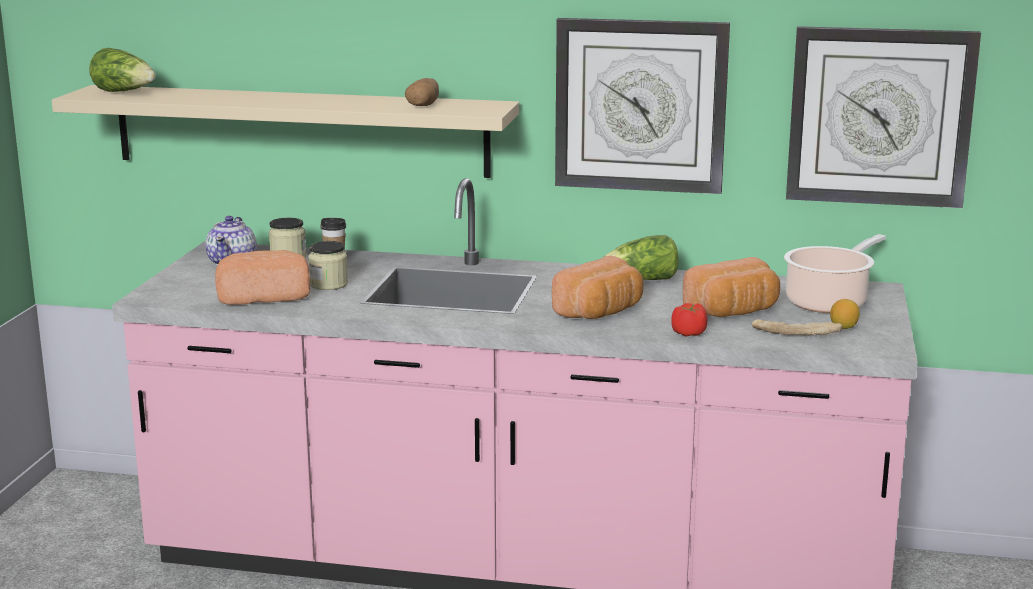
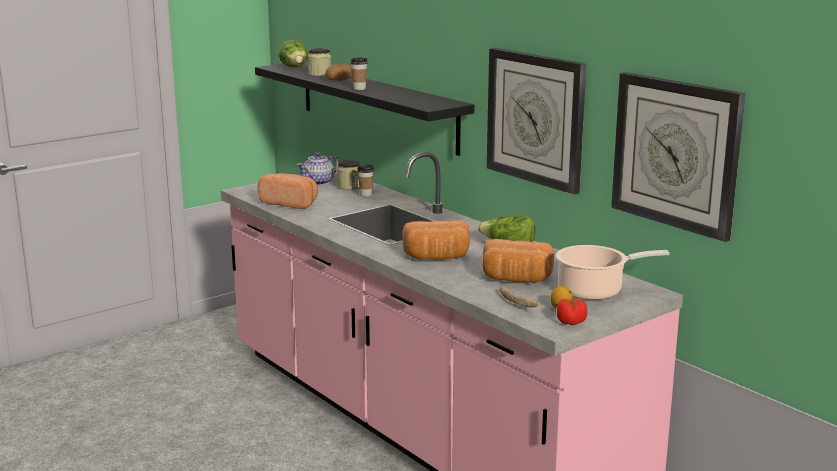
camera: 40 degrees right, 0 degrees up
(300, 130) = (376, 106): beige shelf -> black shelf
(316, 104) = (359, 88): none -> cup
(328, 284) = (336, 205): jar -> jar (319, 74)
(423, 105) = (410, 98): potato -> potato (339, 80)
(689, 333) = (456, 283): tomato -> tomato (571, 322)

